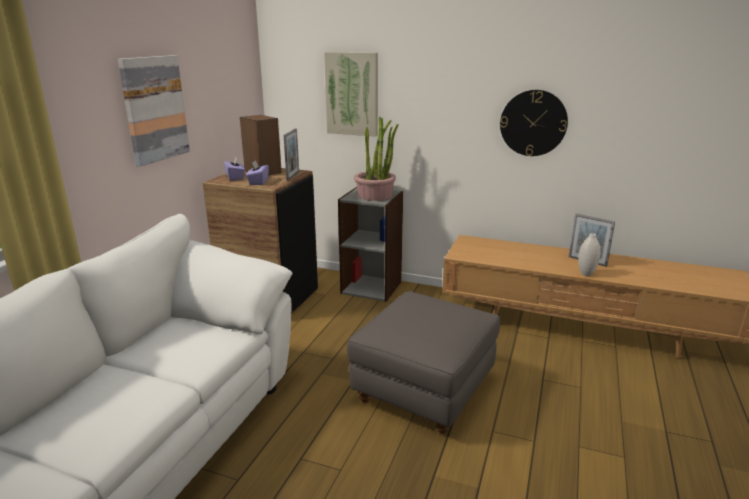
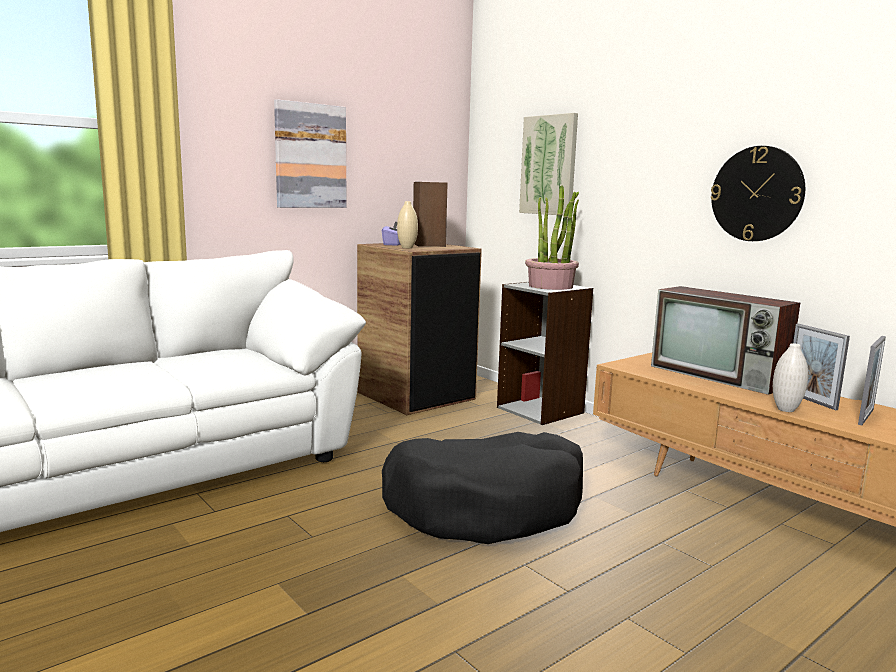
camera: 30 degrees right, 10 degrees down
(258, 182) = (407, 247): purple tissue box -> beige vase
(293, 176) = (452, 248): picture frame -> picture frame (866, 417)
(424, 391) = (486, 506): grey ottoman -> black dog bed
(521, 251) = (719, 376): none -> television

